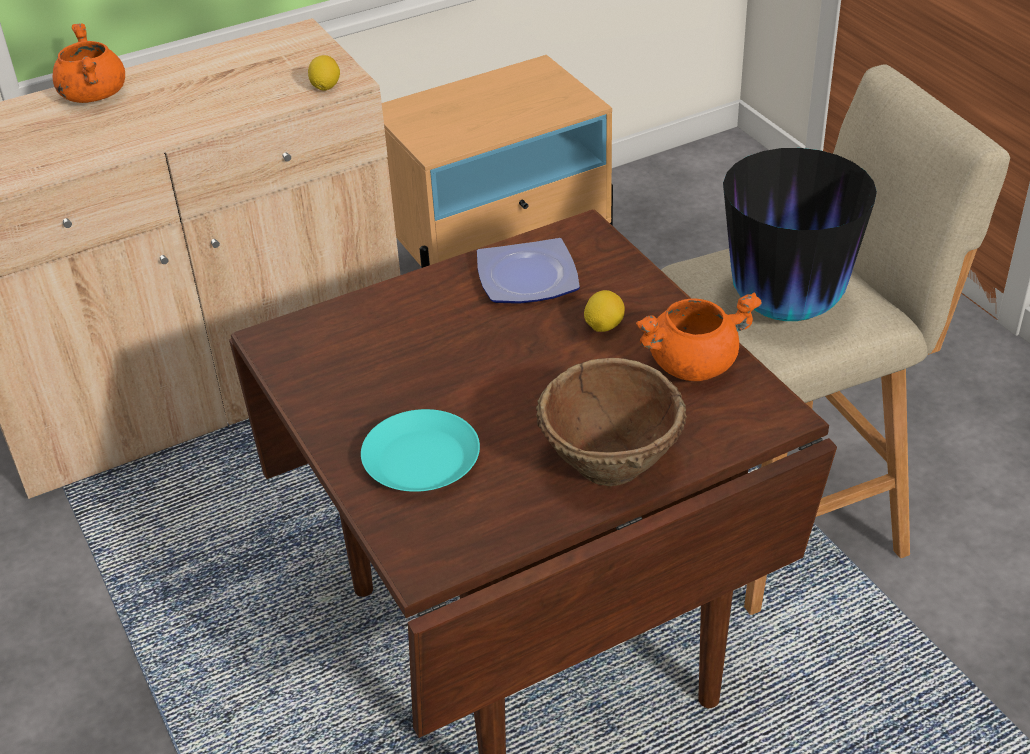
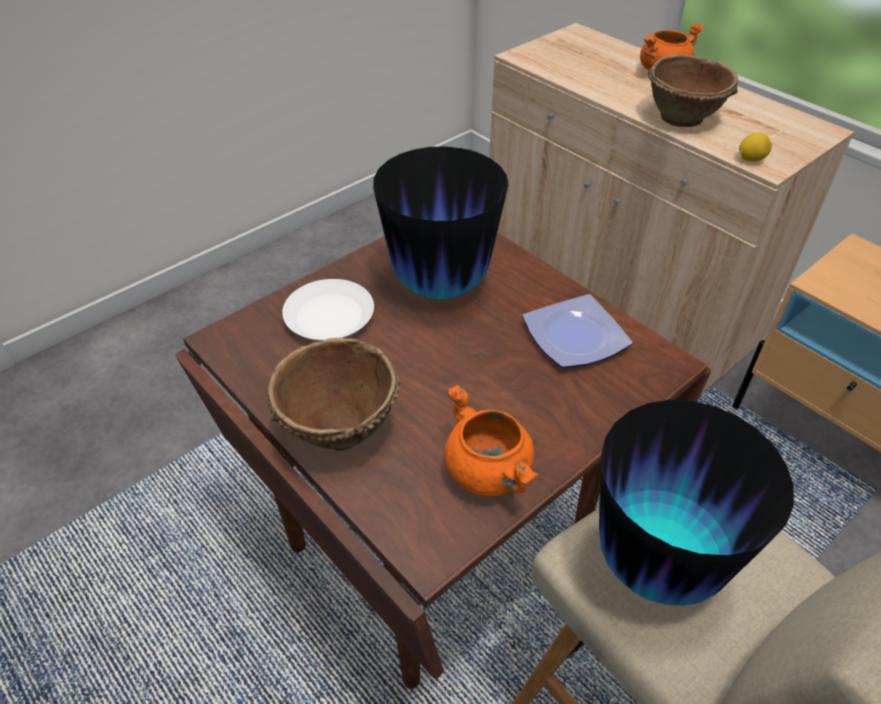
camera: 75 degrees right, 5 degrees up
(213, 106) = (683, 118): none -> brown bowl
(400, 361) = (440, 285): none -> vase
(420, 460) = (330, 316): turquoise plate -> white plate
(604, 326) = (524, 397): lemon -> none

